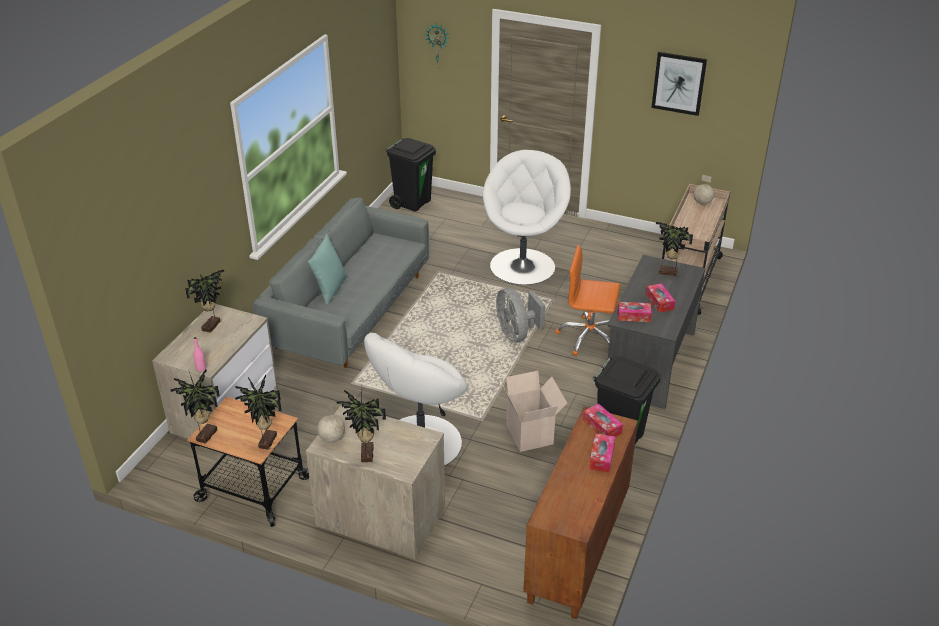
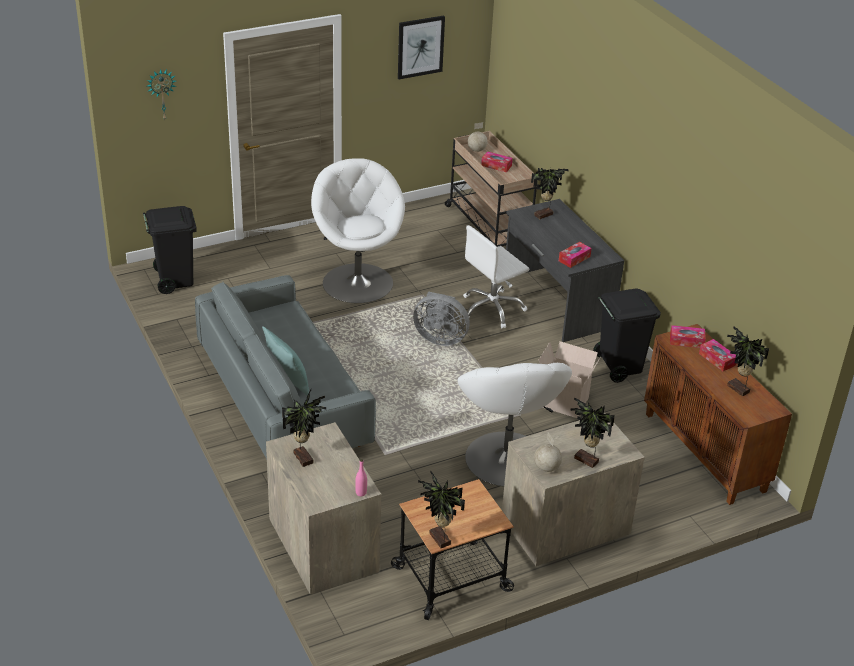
camera: 50 degrees left, 0 degrees up
(266, 441) = (489, 510): potted plant -> potted plant (737, 390)
(589, 337) = (492, 309): orange office chair -> white office chair
(659, 302) = (572, 239): tissue box -> tissue box (496, 165)

